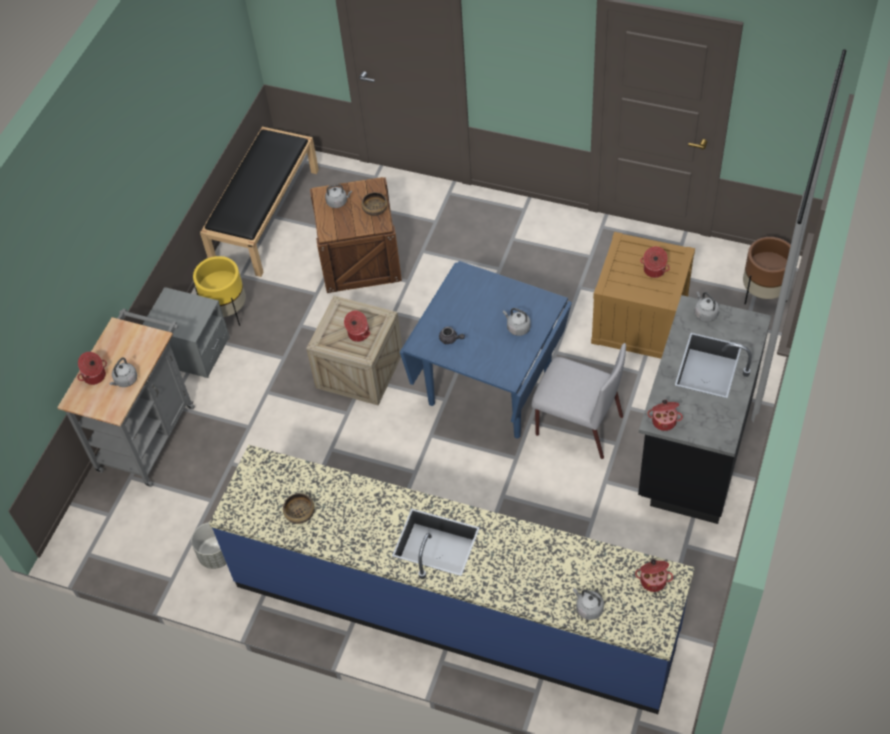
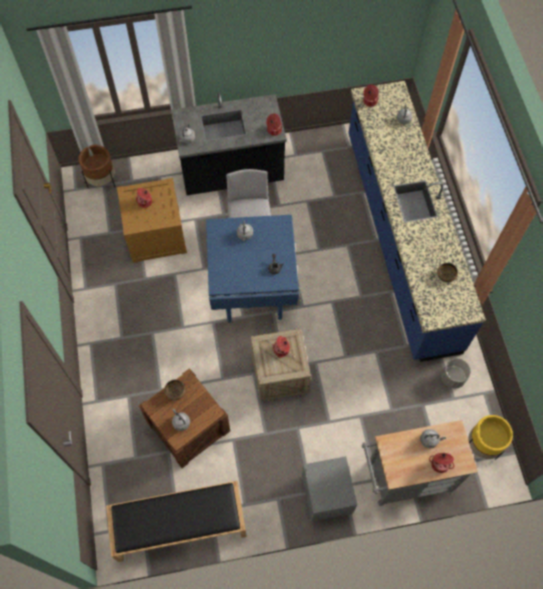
camera: 125 degrees left, 10 degrees up
(227, 311) = (281, 493): yellow planter -> yellow planter (482, 445)

